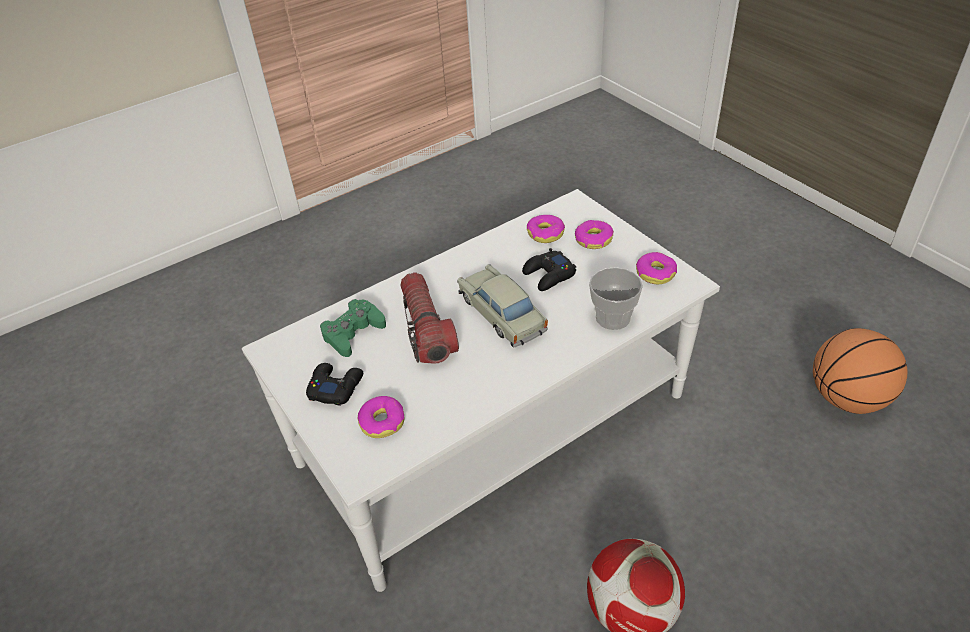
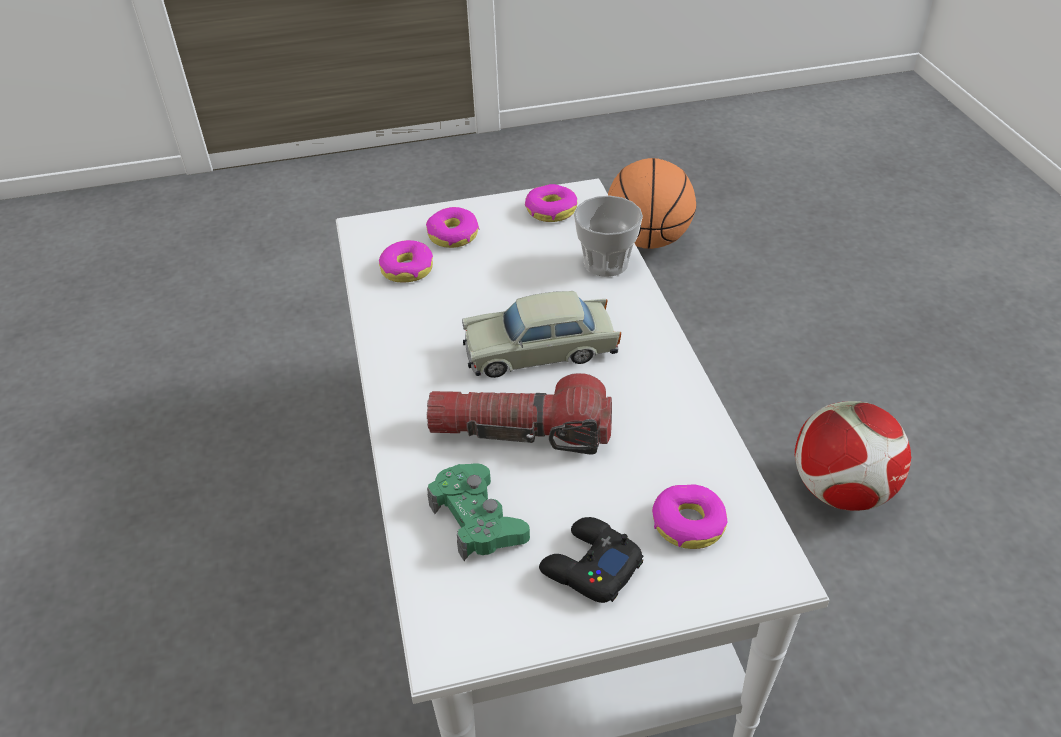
camera: 70 degrees left, 0 degrees up
(549, 275) = (493, 289): black game controller -> none

